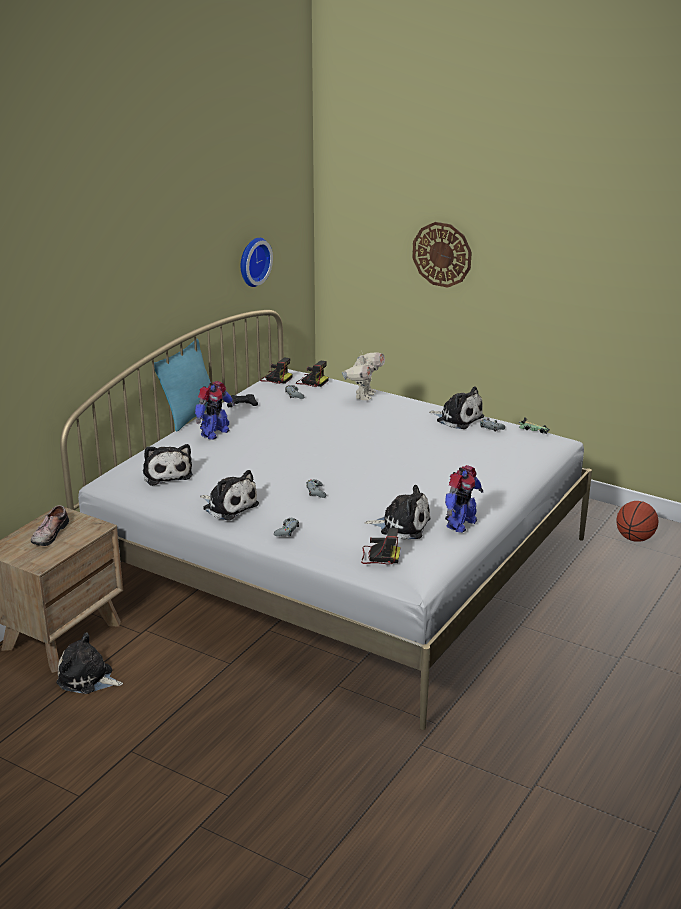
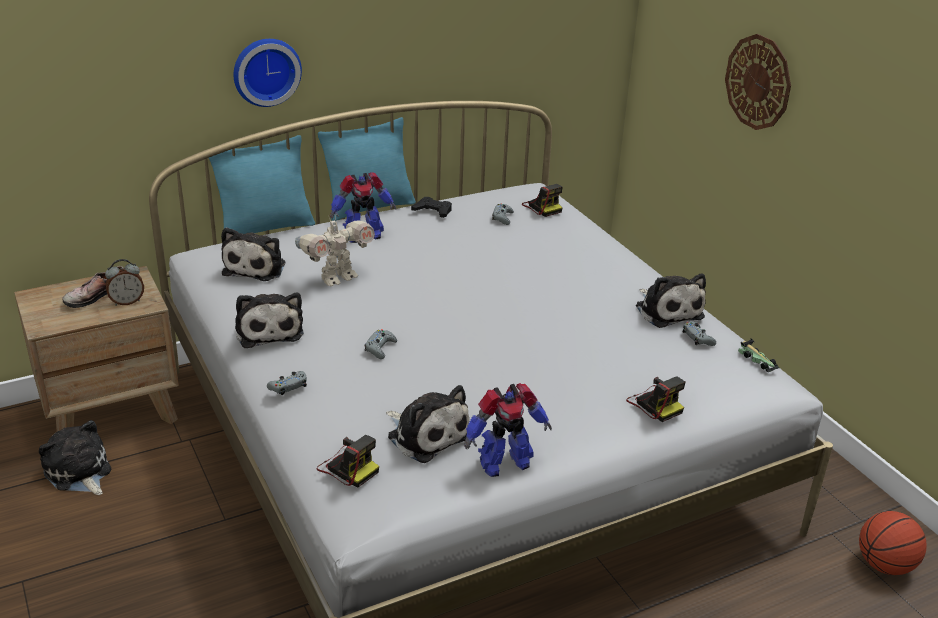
camera: 30 degrees right, 5 degrees up
(79, 530) = (127, 302): none -> alarm clock
(133, 450) = (265, 228): none -> turquoise pillow
(252, 261) = (514, 39): wall clock -> wall clock (265, 71)
(275, 378) = (507, 192): camera -> camera (654, 404)
(363, 396) = (582, 243): toy robot -> toy robot (337, 278)

